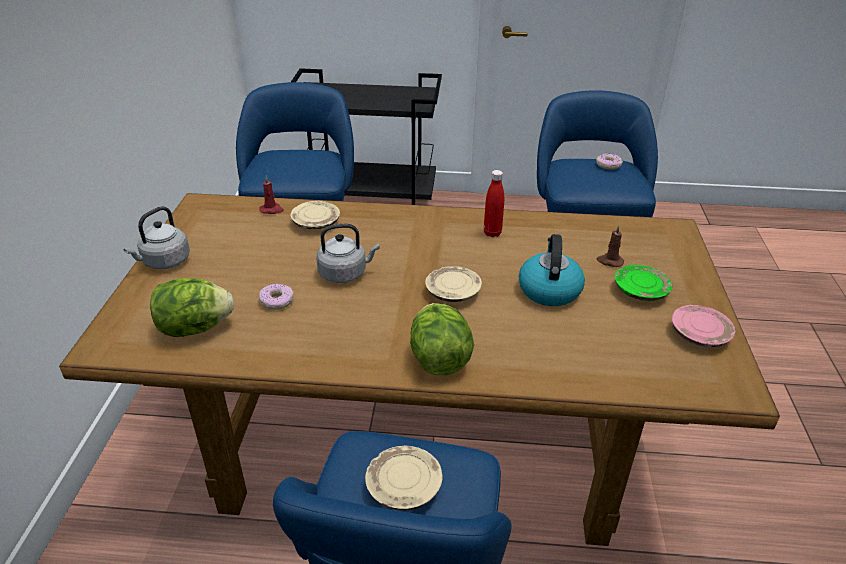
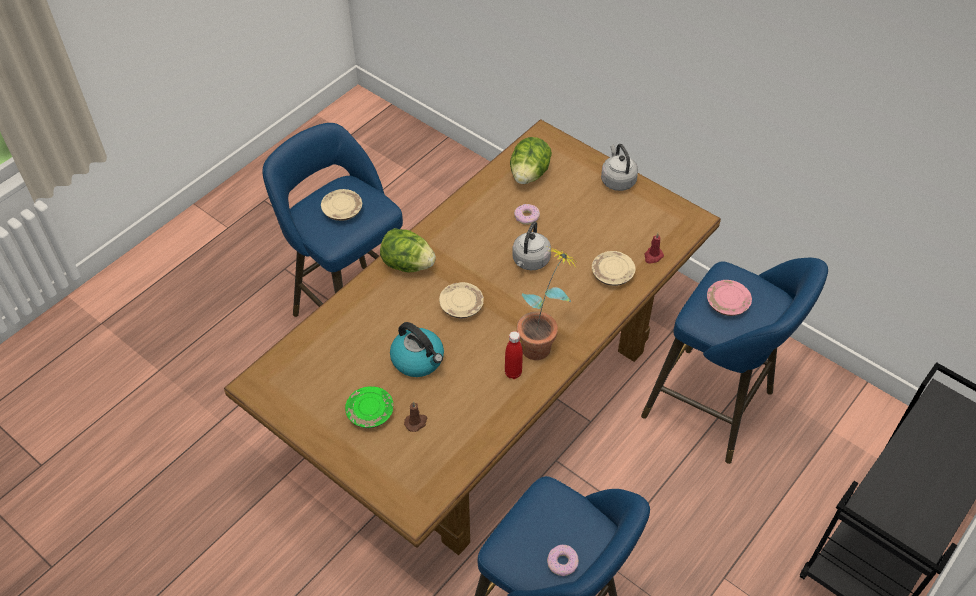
camera: 125 degrees right, 15 degrees up
(440, 230) = (543, 342): none -> potted plant
(699, 334) = (305, 408): pink plate -> pink plate (727, 303)

